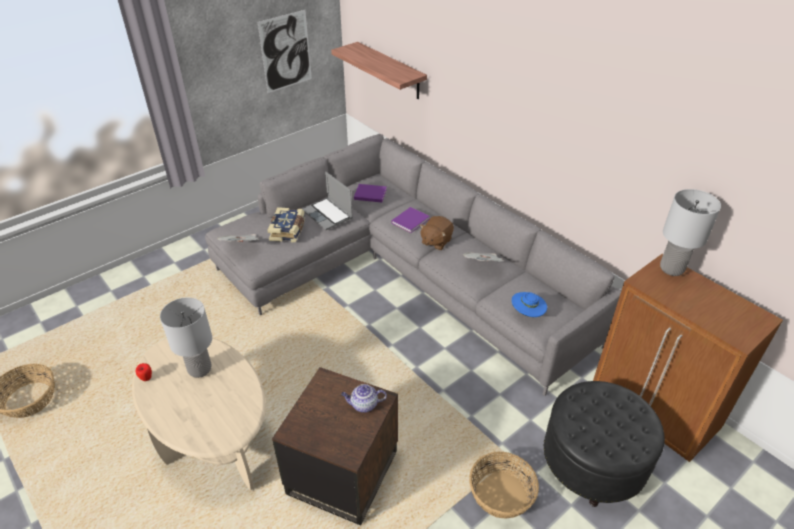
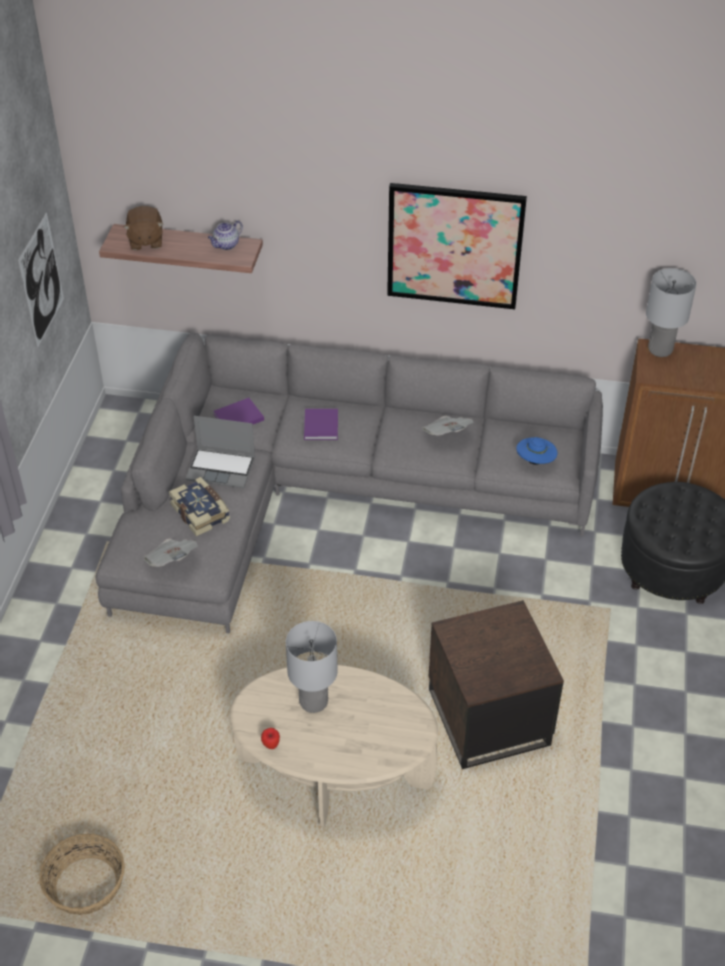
camera: 40 degrees left, 5 degrees up
(363, 405) = (508, 628): teapot -> teapot (226, 245)
(436, 241) = (371, 435): brown plush toy -> brown plush toy (145, 241)
(501, 495) = (630, 643): basket -> none
(539, 115) = (454, 246): none -> picture

